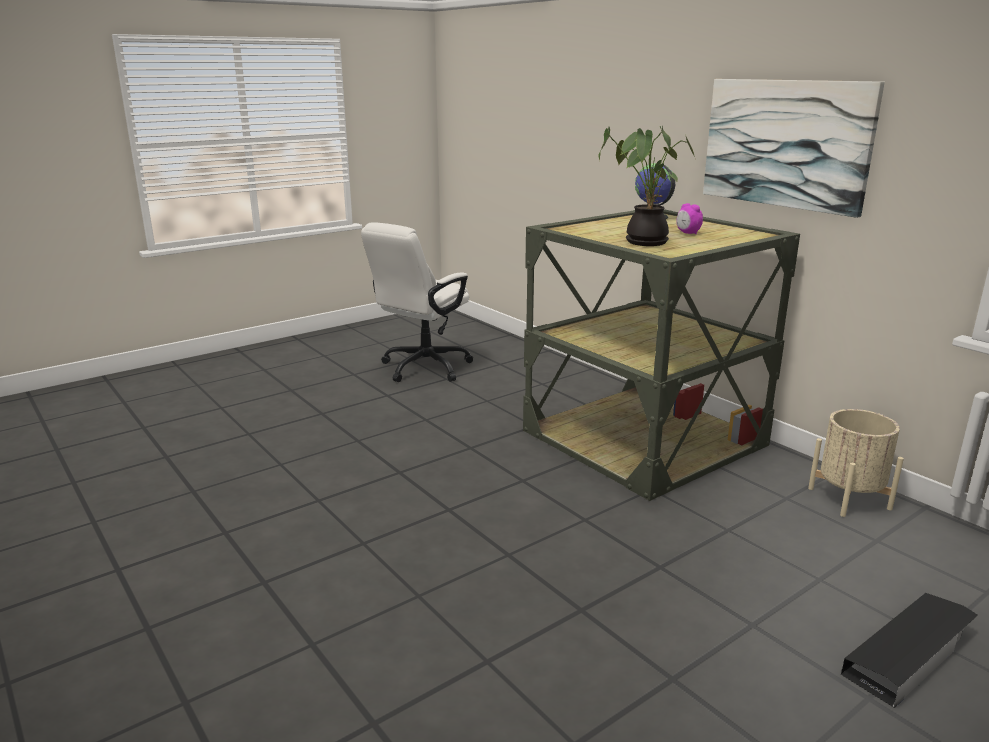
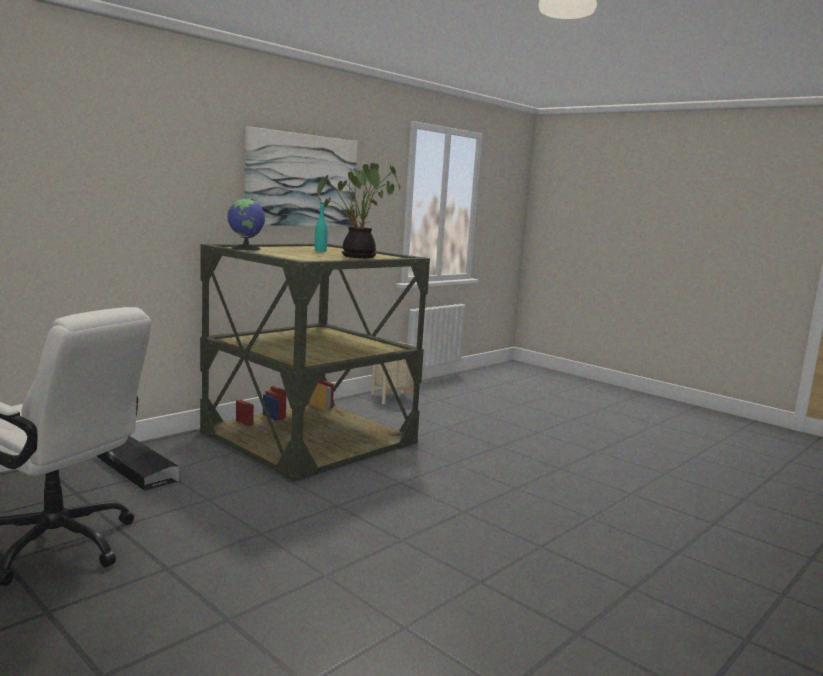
camera: 100 degrees left, 10 degrees down
(688, 233) = (320, 251): alarm clock -> turquoise bottle
(909, 654) = (534, 409): black storage box -> black storage box (136, 468)

